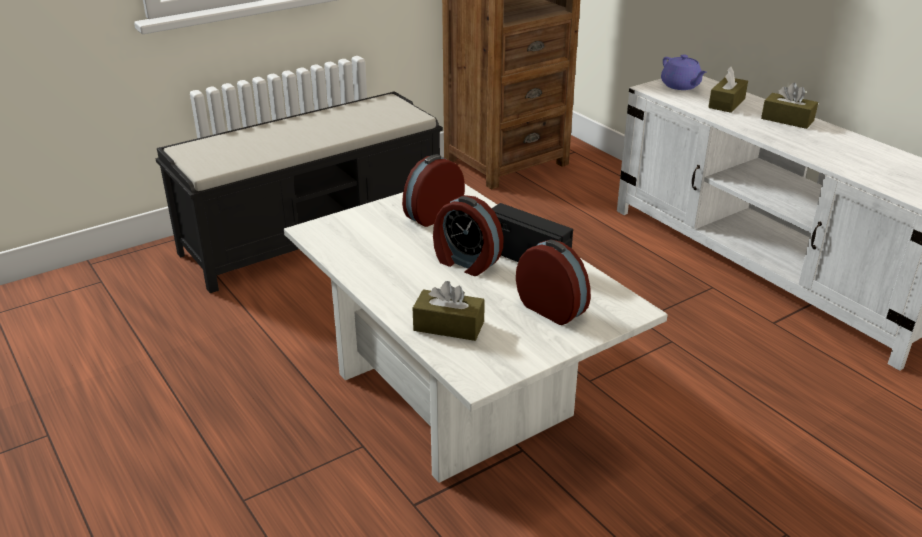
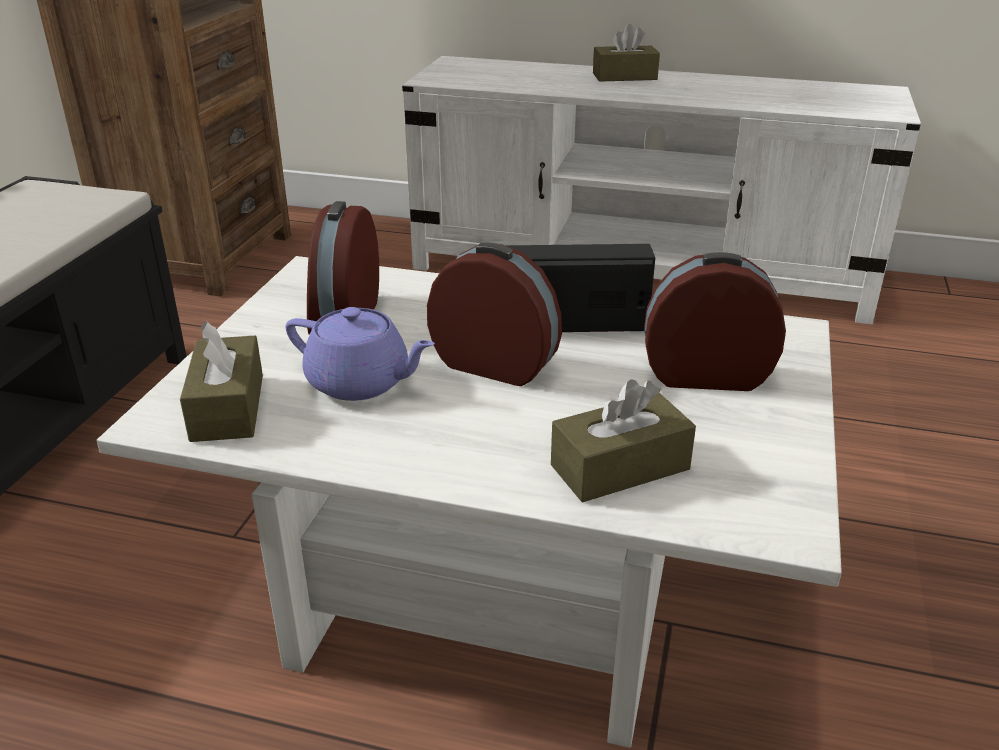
camera: 40 degrees left, 0 degrees up
(466, 262) = (496, 363): alarm clock -> alarm clock turned 150 degrees counterclockwise
(681, 86) = (460, 71): purple teapot -> purple teapot (360, 382)
(726, 103) = (538, 76): brown tissue box -> brown tissue box (228, 407)

